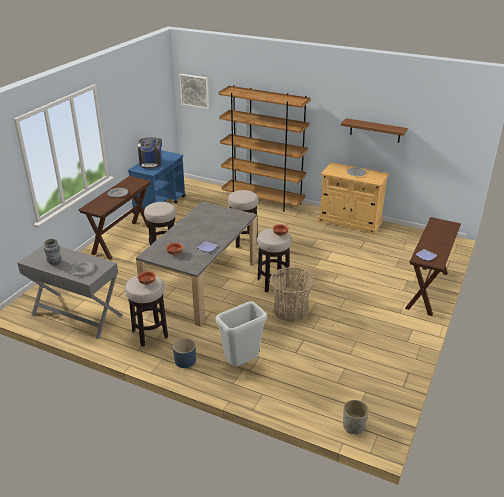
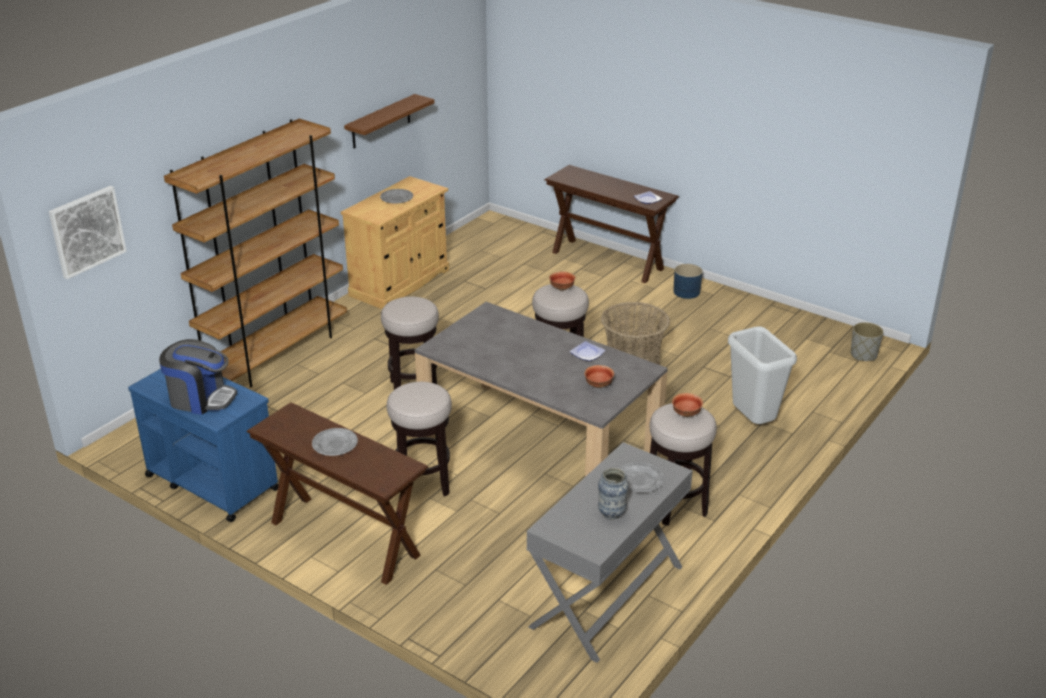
camera: 80 degrees left, 0 degrees up
(185, 361) = (744, 473): blue planter -> blue planter (686, 292)

